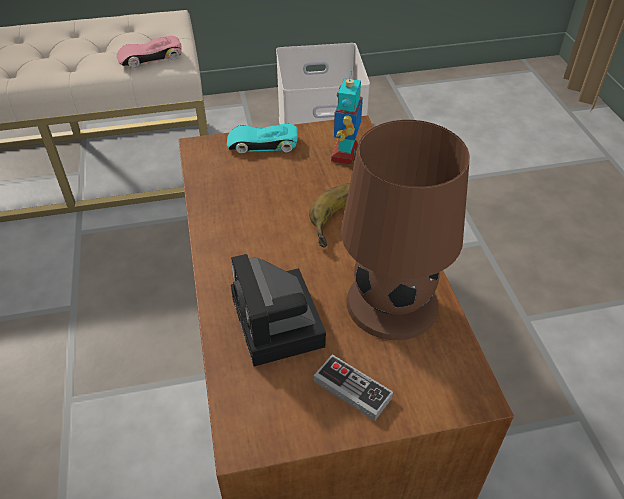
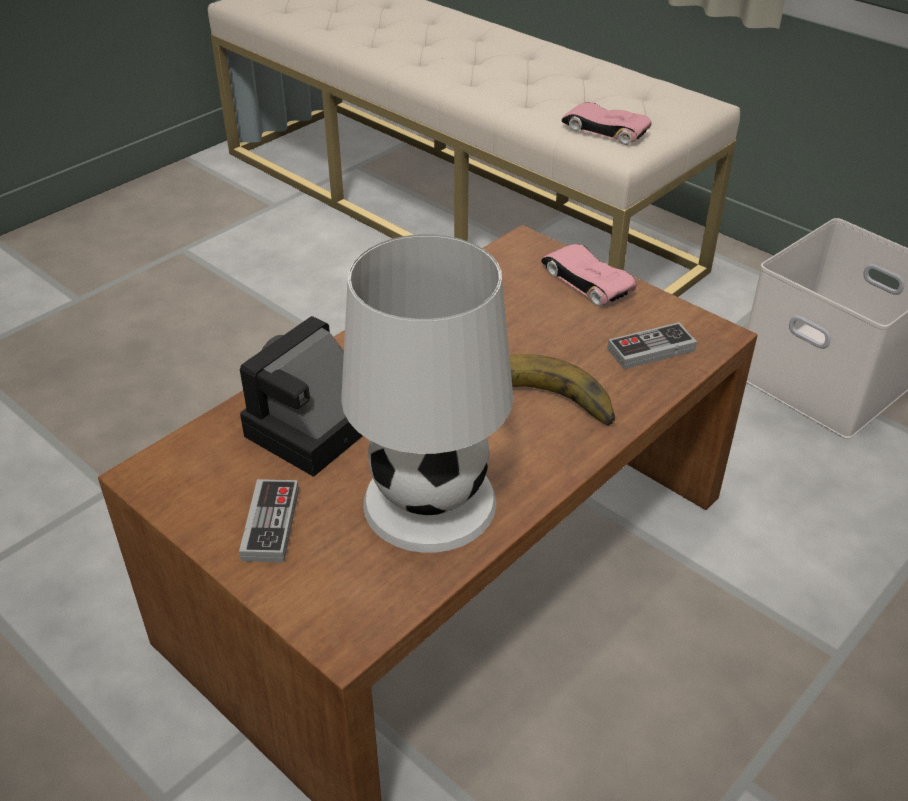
camera: 55 degrees right, 5 degrees down
(262, 143) = (586, 281): turquoise toy car -> pink toy car
(345, 154) = (651, 350): toy robot -> game controller
(390, 303) = (428, 500): brown table lamp -> white table lamp

